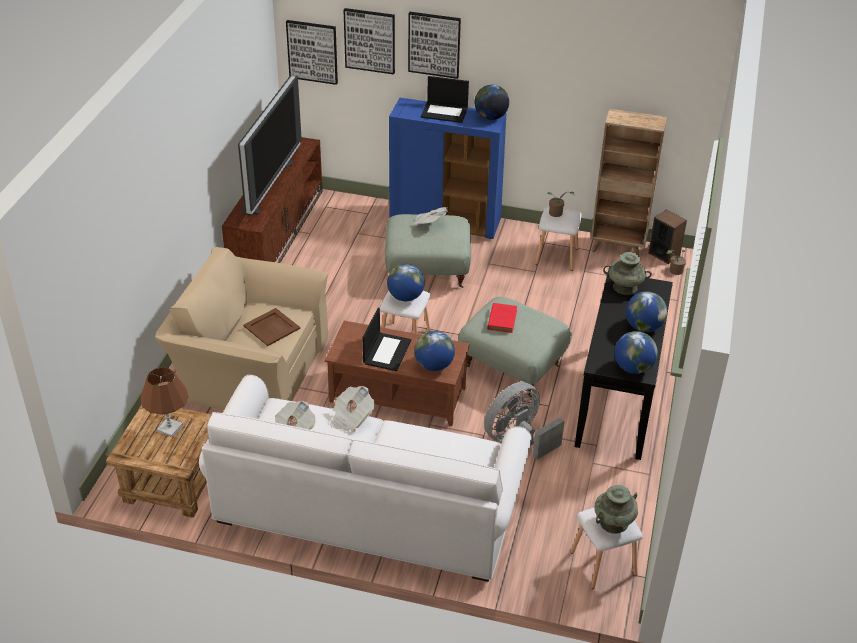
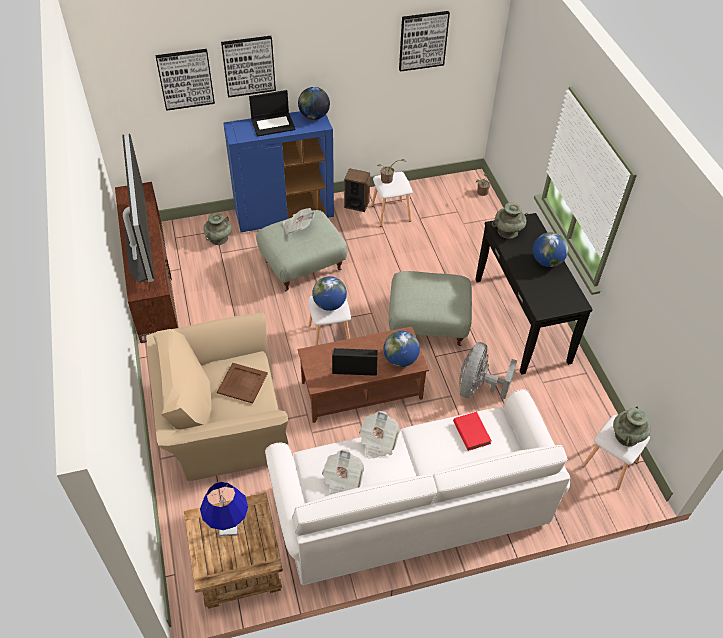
camera: 30 degrees left, 10 degrees up
(169, 428) = (228, 527): brown table lamp -> blue table lamp
(312, 51) = (129, 104): picture -> picture (423, 40)
(365, 221) = (219, 239): none -> turquoise vase
(387, 351) = (354, 363): laptop -> laptop turned 75 degrees counterclockwise
(502, 319) = (419, 293): red book -> red book (471, 431)
(618, 248) = (429, 188): brown bookcase -> none
(633, 368) = (567, 301): globe -> none
(664, 254) = (464, 181): speaker -> speaker (356, 204)

